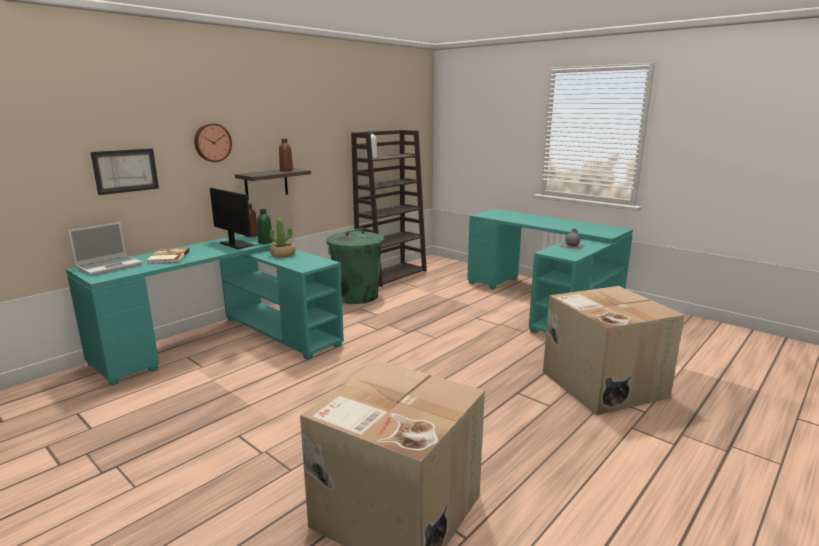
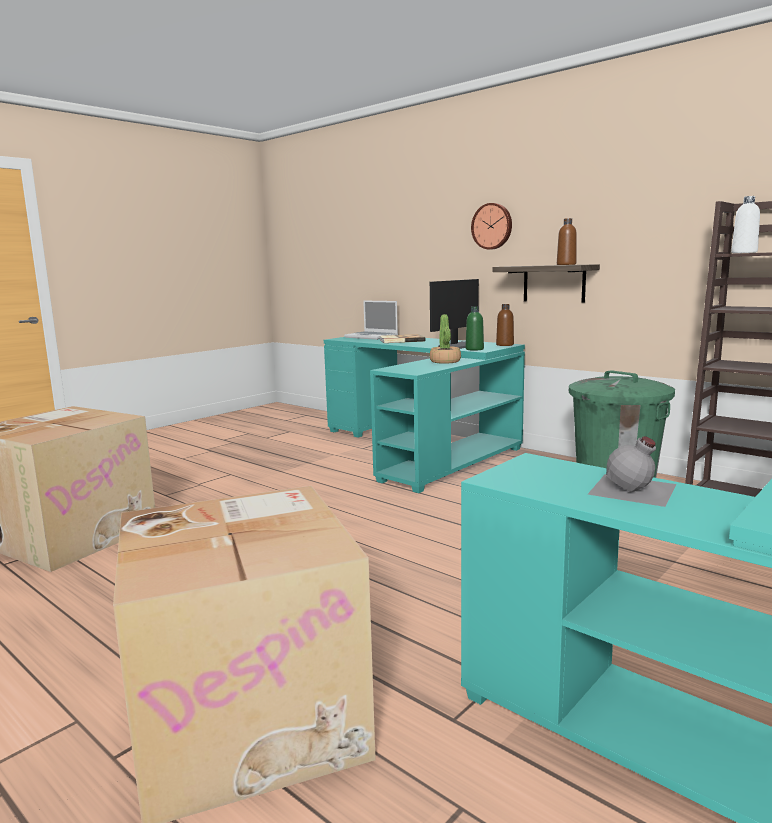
camera: 90 degrees right, 5 degrees down
(125, 171) = (414, 254): picture -> none

